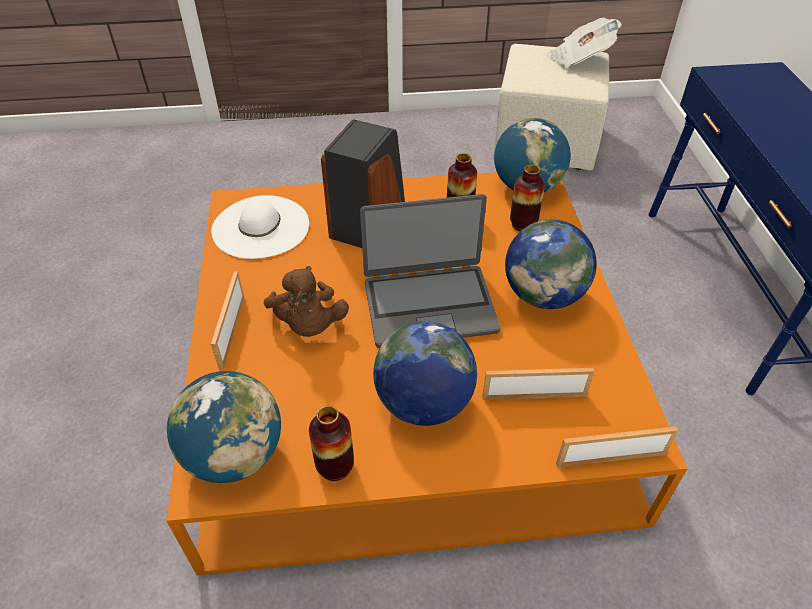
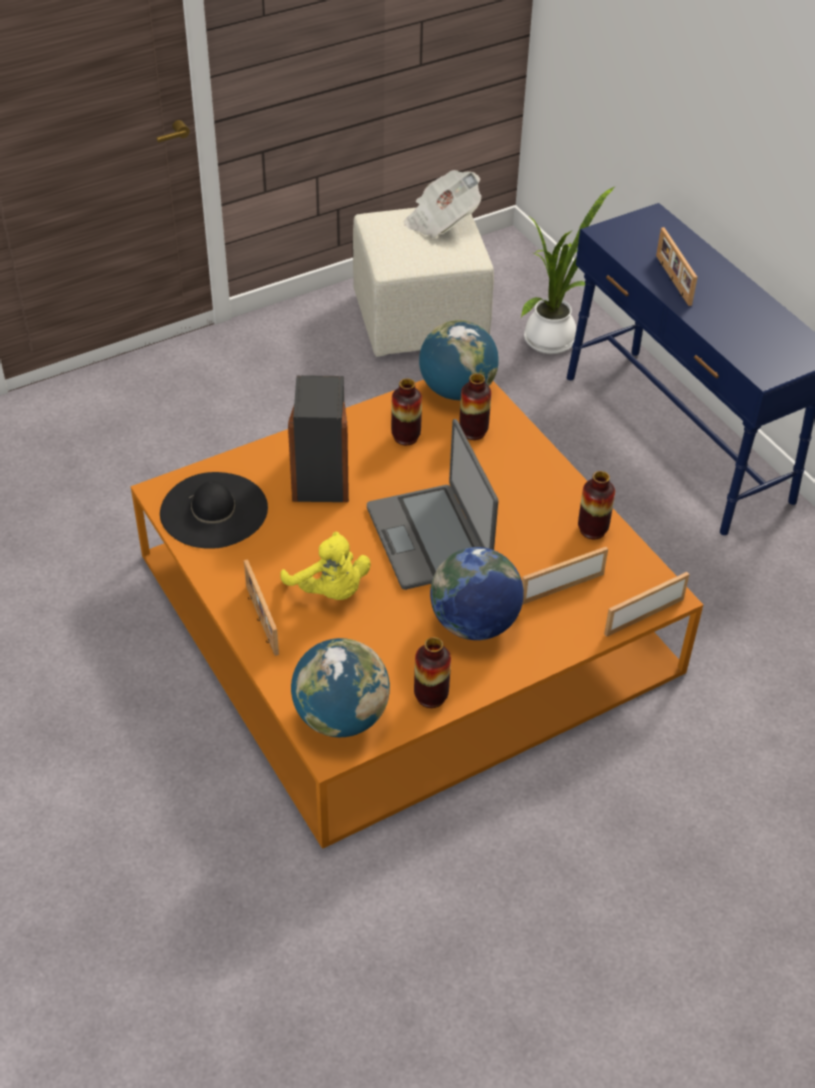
camera: 25 degrees left, 0 degrees up
(261, 227) = (214, 510): white hat -> black hat
(308, 325) = (330, 591): brown plush toy -> yellow plush toy
(429, 305) = (429, 538): laptop -> laptop turned 105 degrees clockwise
(543, 295) = (527, 497): globe -> none
(595, 347) = (592, 530): none -> vase
(651, 182) = (554, 339): none -> potted plant
(770, 124) = (672, 280): none -> picture frame

